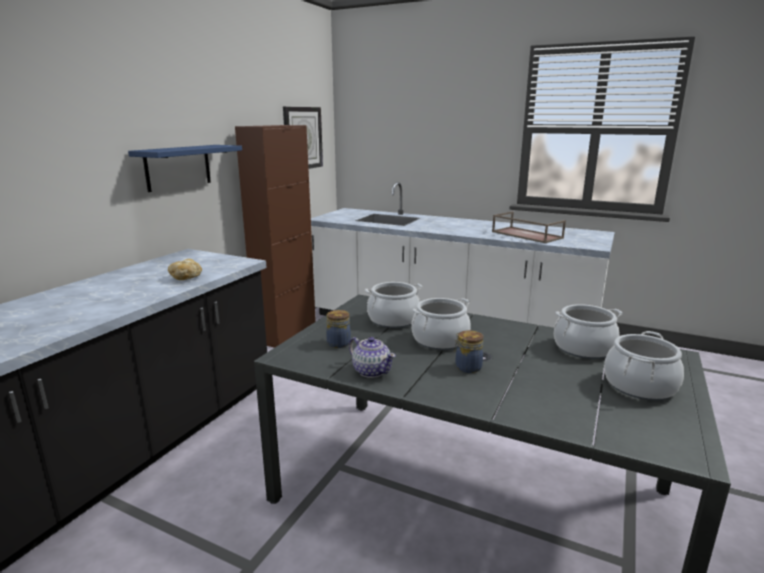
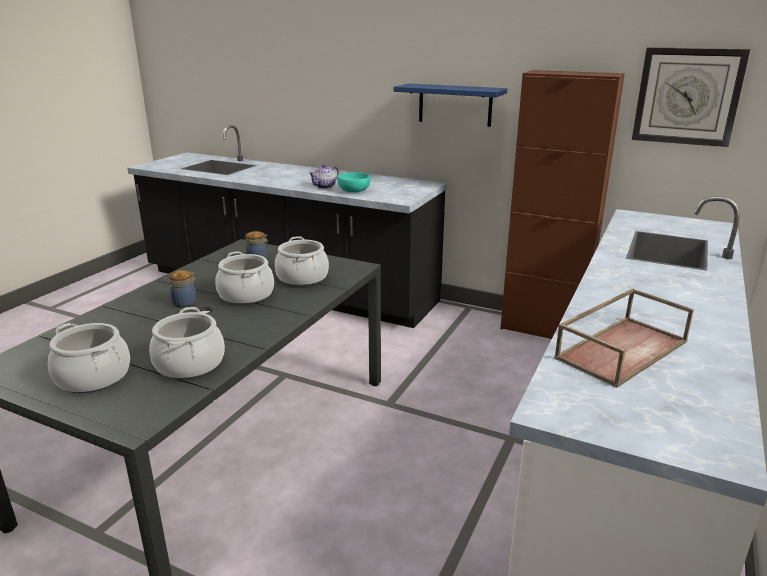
camera: 90 degrees right, 5 degrees up
(186, 277) = (354, 190): bread -> turquoise bowl
(371, 371) = (201, 270): teapot -> teapot (325, 186)

